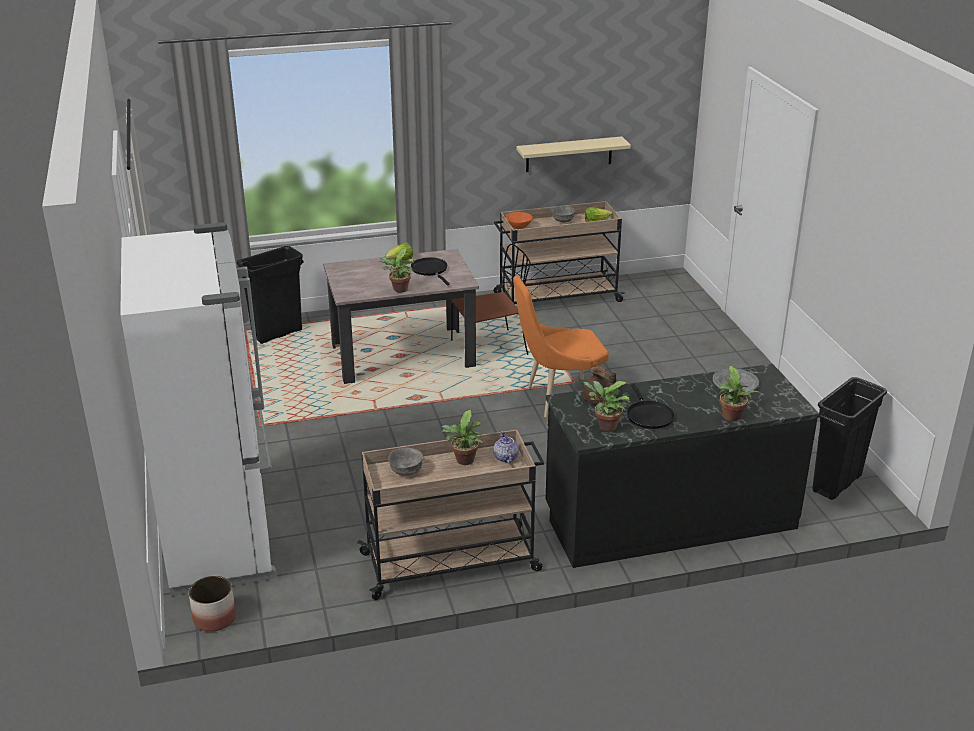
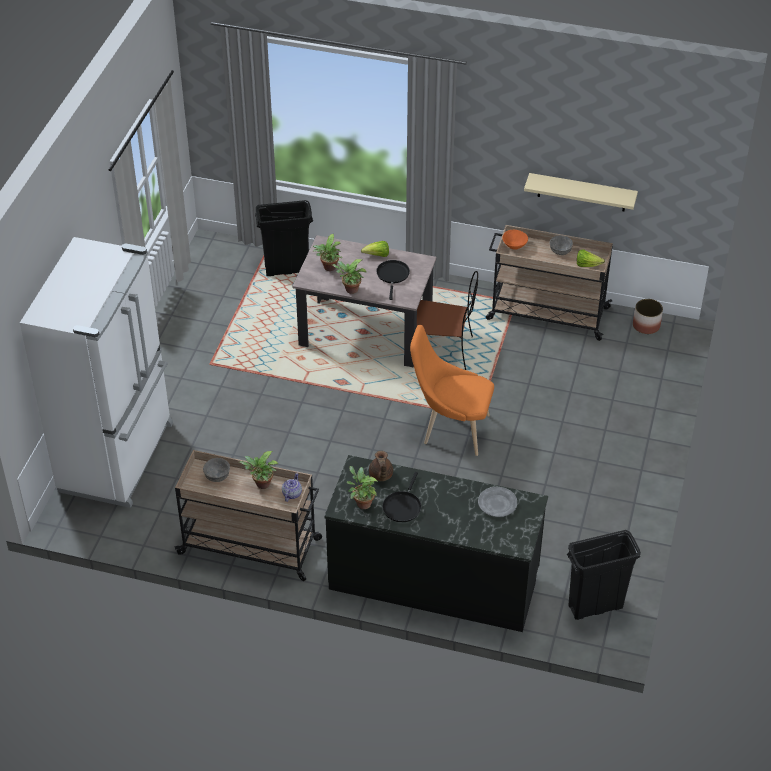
camera: 30 degrees right, 15 degrees up
(214, 618) = (73, 522): planter -> planter (646, 325)
(732, 418) = (461, 535): potted plant -> potted plant (329, 268)

